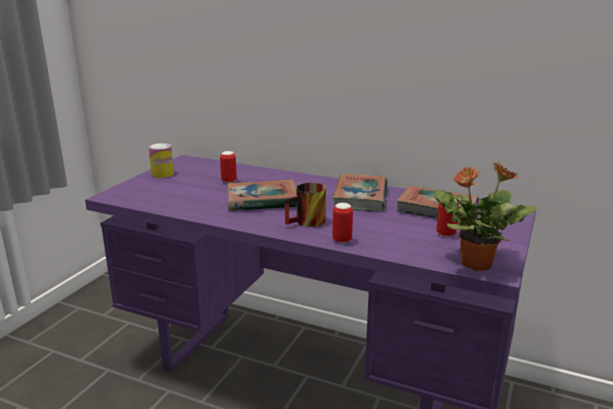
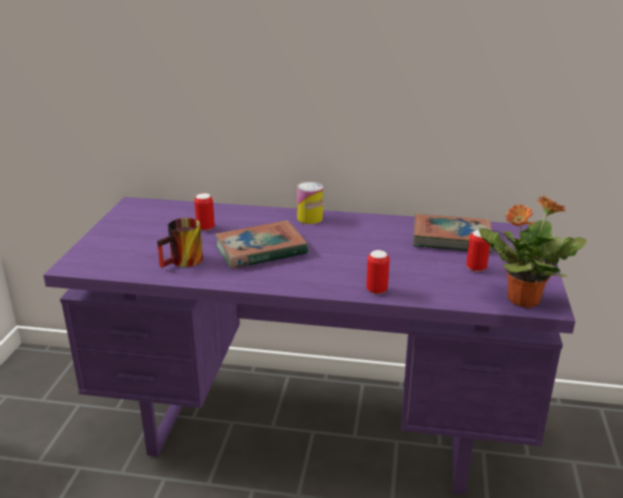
camera: 15 degrees left, 5 degrees up
(162, 174) = (118, 227): can -> can (310, 218)
(307, 223) = (327, 273): mug -> mug (184, 262)
(360, 197) = (365, 233): book -> none

